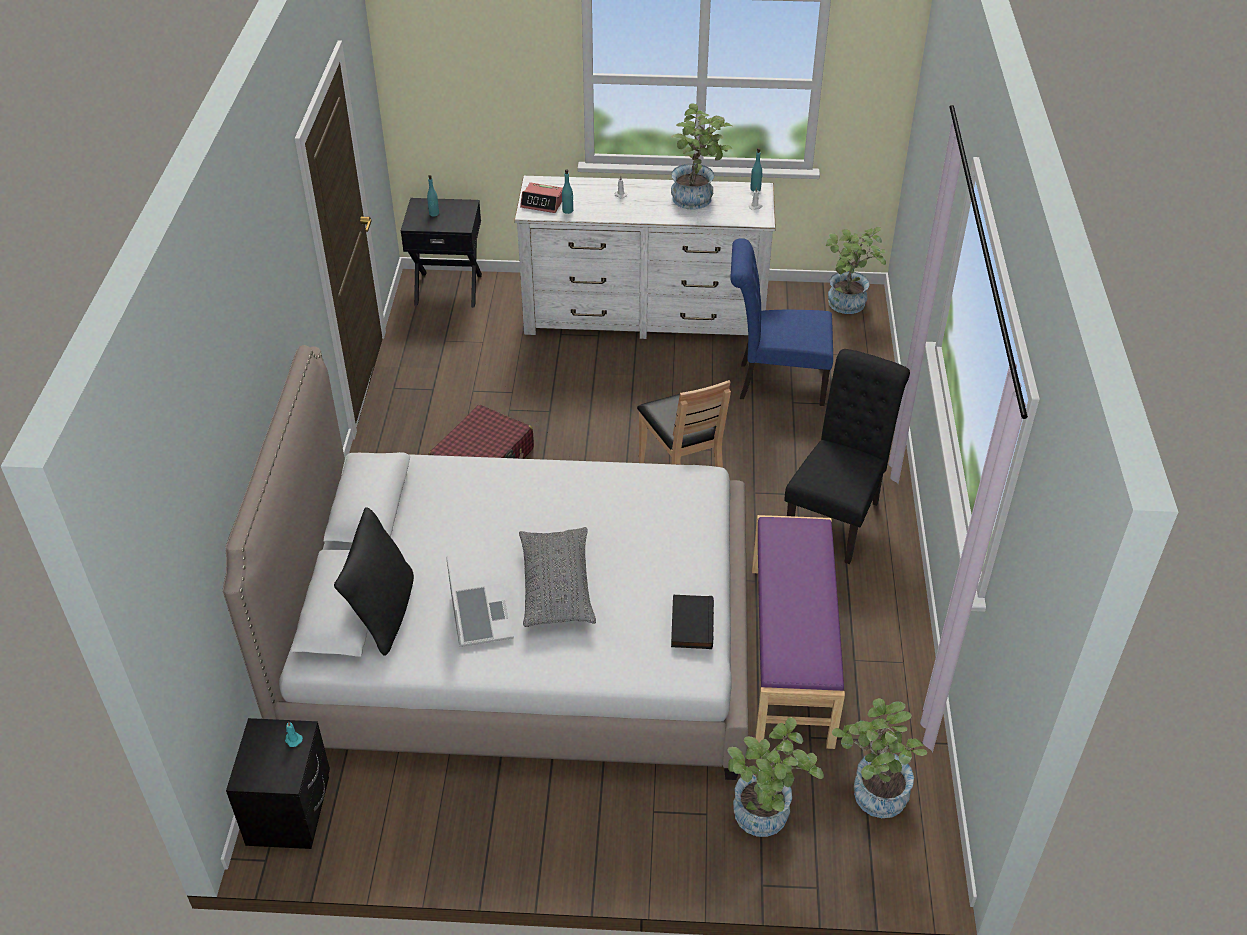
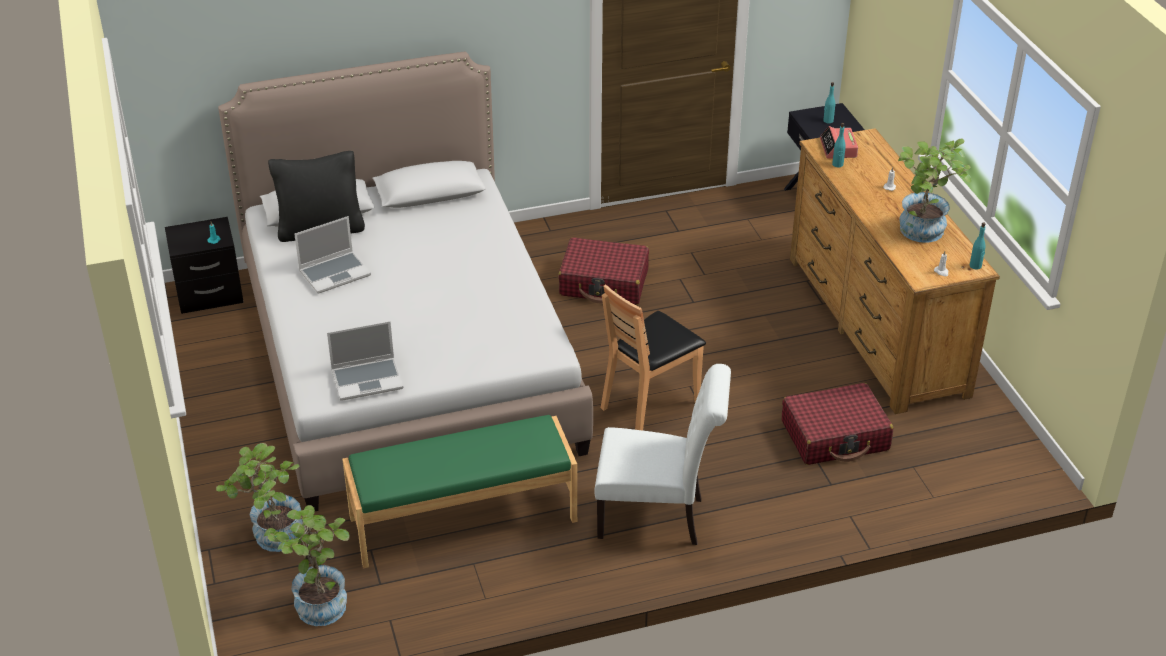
camera: 70 degrees right, 5 degrees down
(556, 586) = (382, 302): grey pillow -> none
(644, 315) = (876, 325): white dresser -> brown dresser
(690, 624) = (368, 379): black book -> laptop
(775, 383) = (835, 436): blue chair -> red suitcase
(789, 653) = (463, 518): purple bench -> green bench
(836, 517) = (658, 517): black chair -> white chair
(846, 306) = (1009, 465): potted plant -> none

